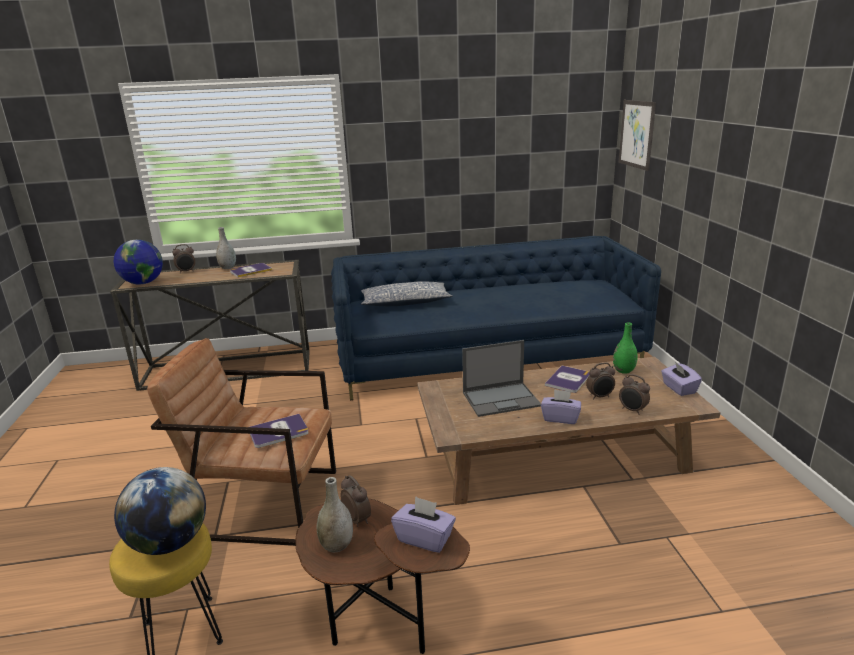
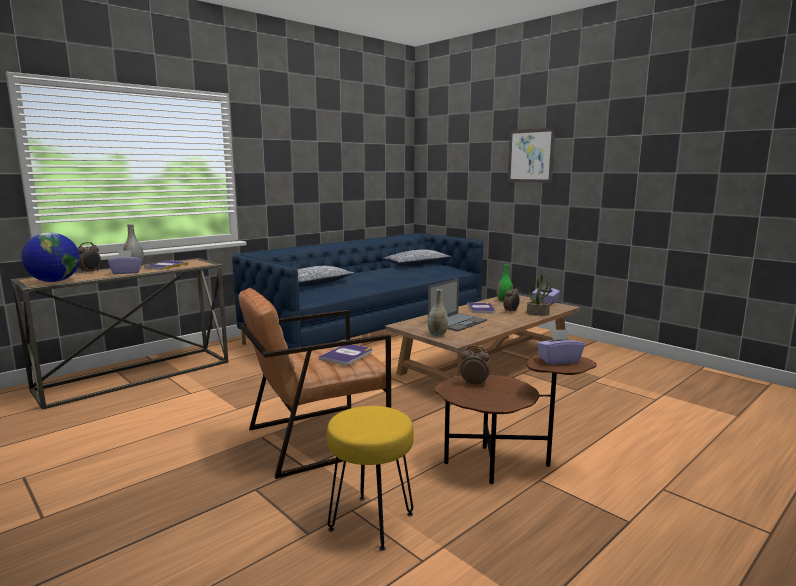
camera: 35 degrees left, 10 degrees down
(169, 543) = (380, 418): globe -> none
(337, 545) = (484, 396): grey vase -> grey vase (437, 334)
(560, 418) = (506, 323): purple tissue box -> purple tissue box (126, 272)
(570, 285) = (416, 264): none -> pillow
(632, 410) = (538, 313): alarm clock -> potted plant
(636, 134) = (436, 158): picture -> picture (530, 155)

